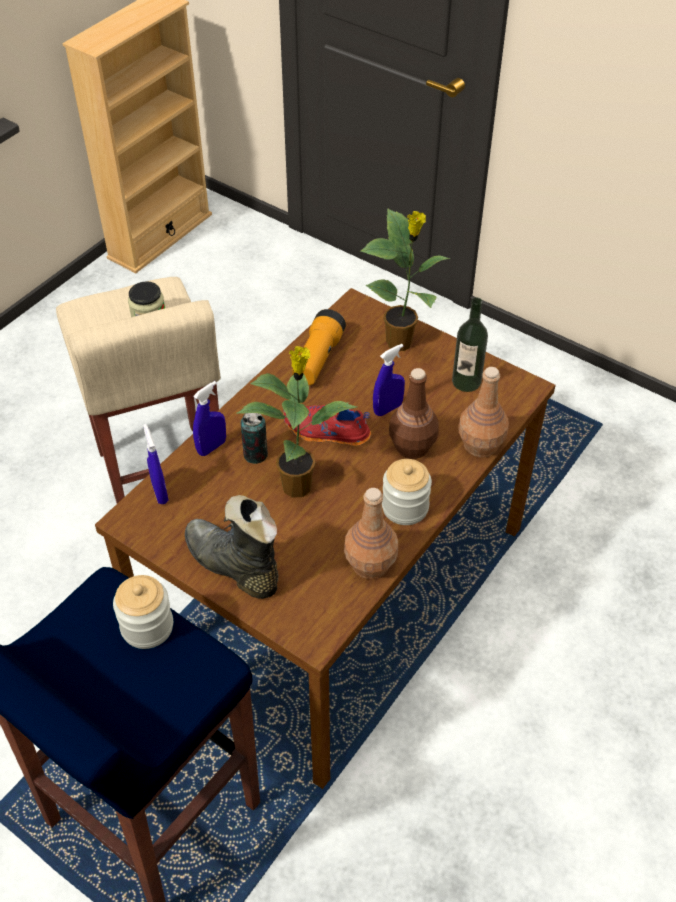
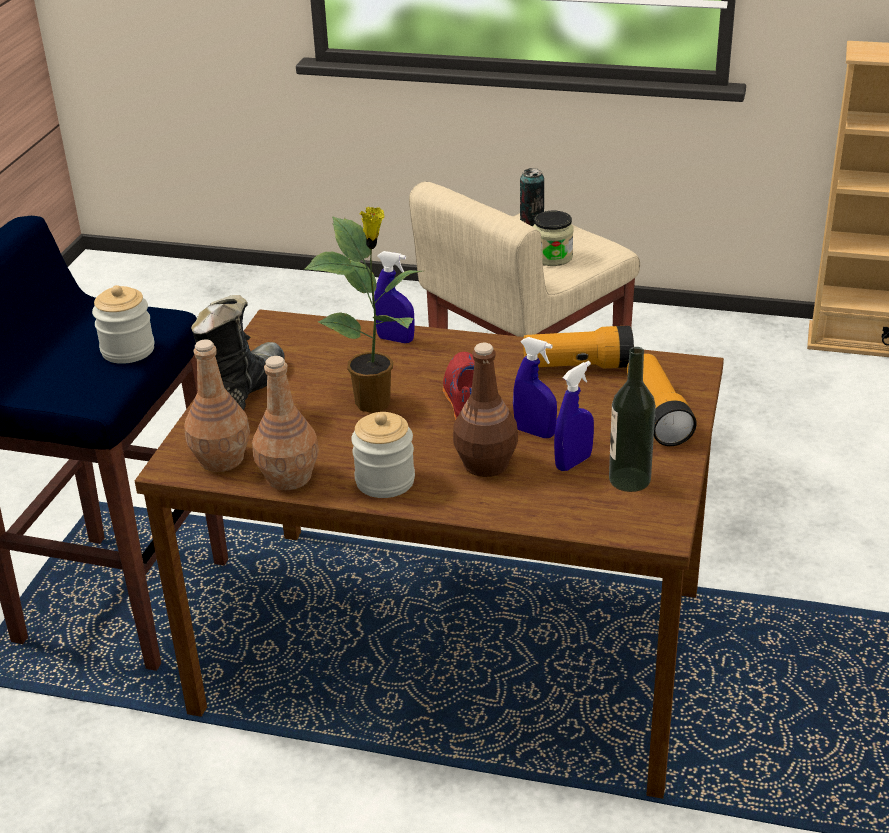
camera: 70 degrees right, 15 degrees down
(160, 493) = (316, 329): blue spray bottle -> blue spray bottle (573, 462)
(255, 455) = (402, 366): can -> can (532, 222)
(401, 343) = (656, 415): potted plant -> flashlight
(480, 444) = (524, 514): brown bottle -> brown bottle (221, 458)

